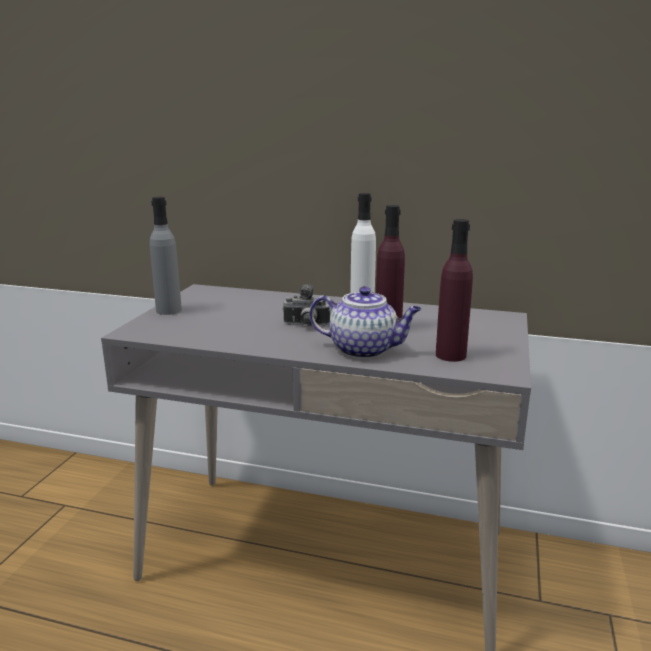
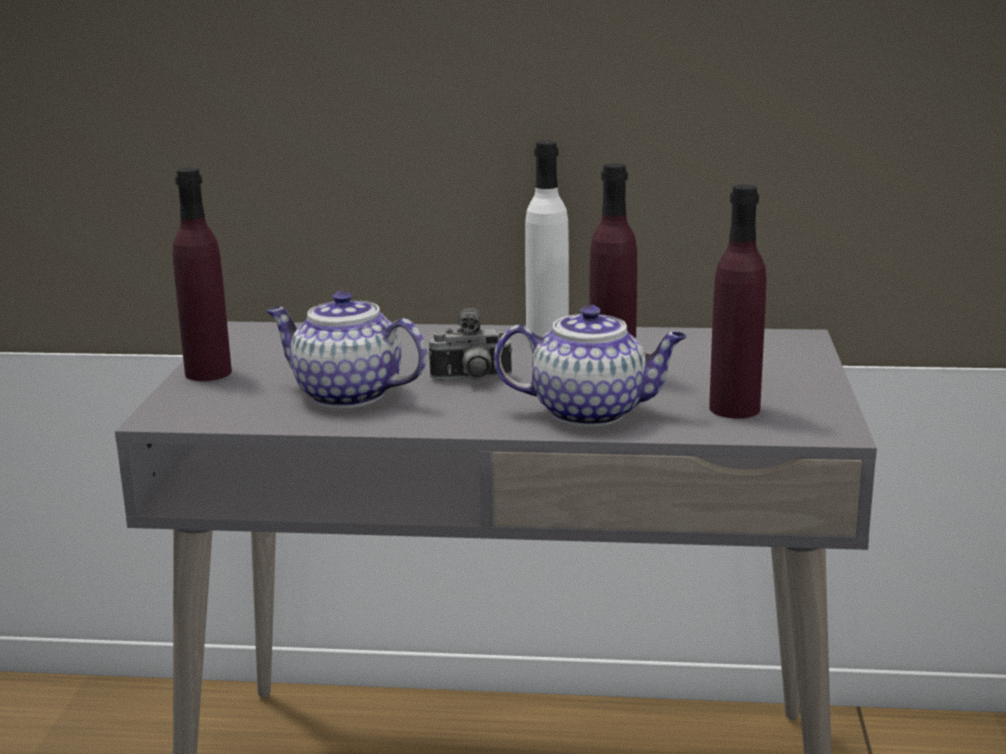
camera: 10 degrees left, 0 degrees up
(168, 310) = (208, 373): grey bottle -> purple bottle
(232, 328) = (345, 395): none -> teapot

